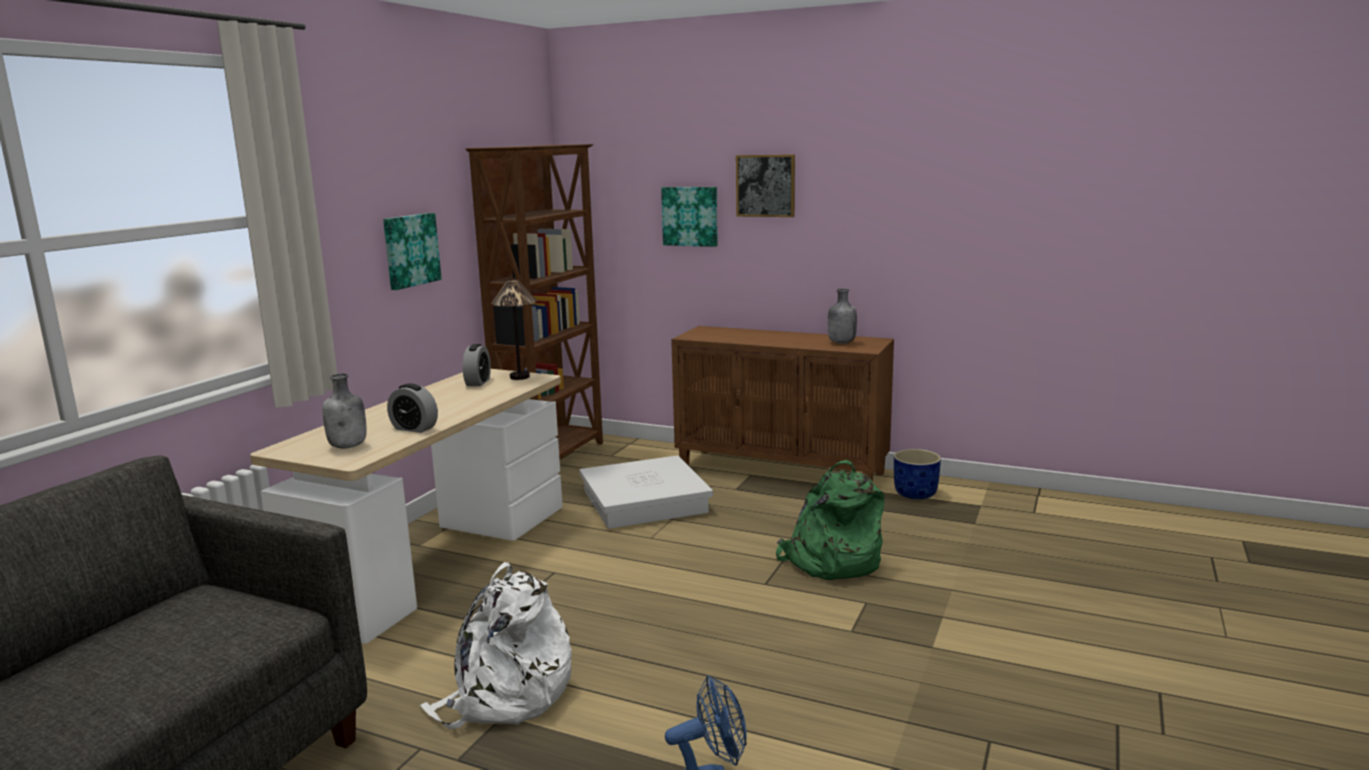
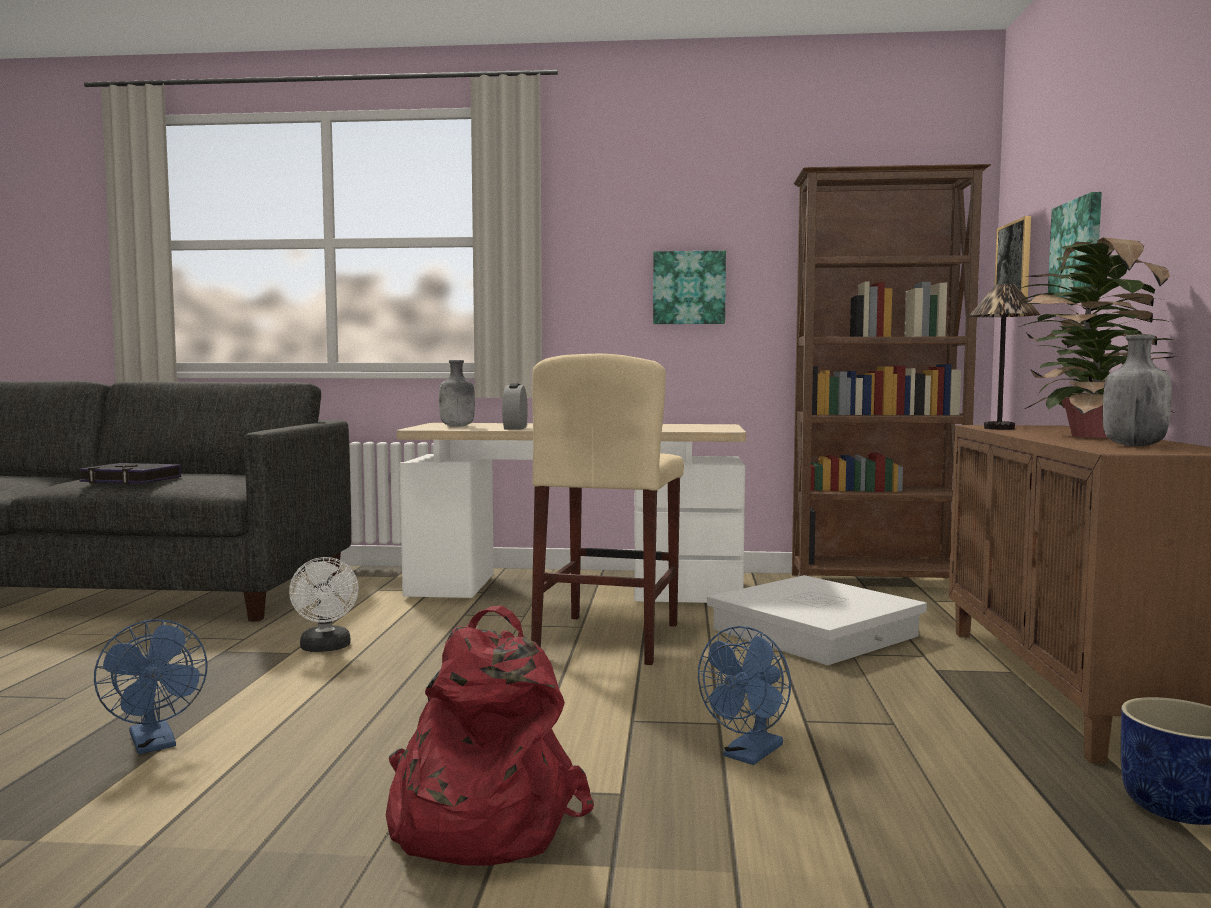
camera: 70 degrees right, 10 degrees down
(133, 683) = (131, 480): none -> book
(478, 382) = (680, 426): alarm clock -> none
(505, 695) = (326, 648): white backpack -> white fan
(520, 377) = (717, 428): table lamp -> table lamp (1000, 428)
(596, 566) = (608, 639): none -> beige stool
(765, 185) = (1146, 171): picture -> picture (1014, 262)
(780, 336) = (1088, 436): none -> potted plant
(831, 561) = (749, 755): green backpack -> blue fan
(887, 647) = (476, 821): none -> red backpack

